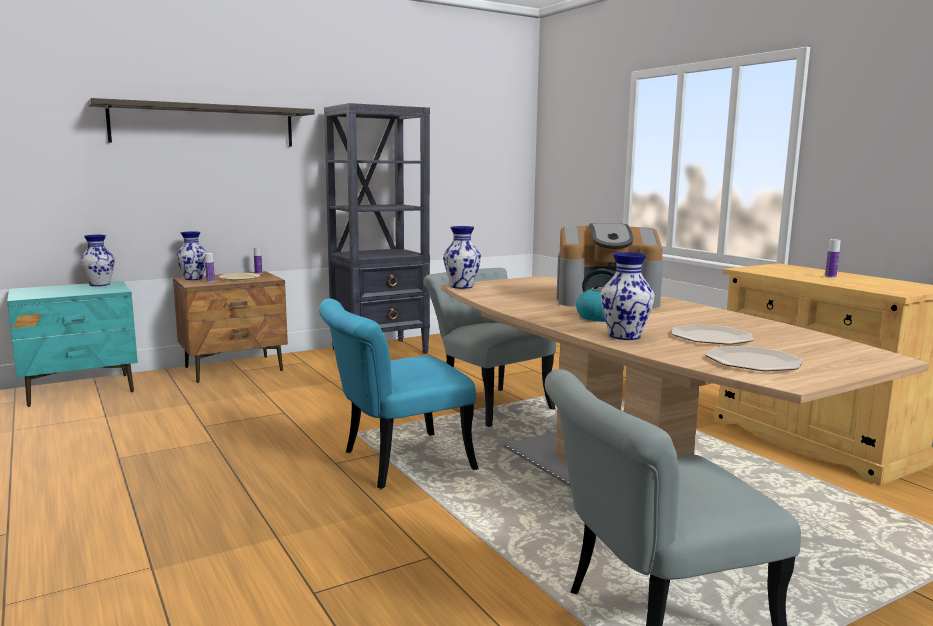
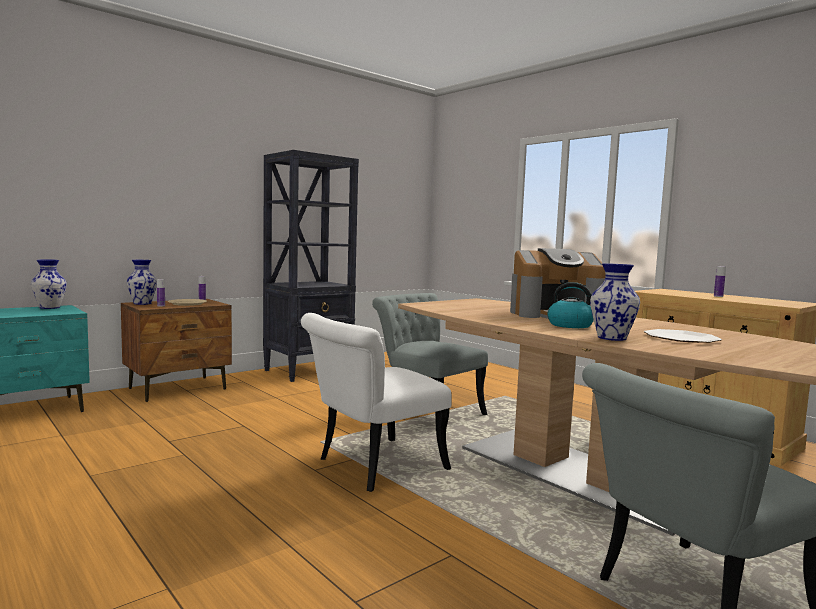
camera: 10 degrees left, 5 degrees down
(204, 125) = (156, 163): shelf -> none
(394, 463) = (371, 467): turquoise chair -> white chair
(462, 286) = (419, 305): vase -> none
(753, 361) = (745, 354): plate -> none

